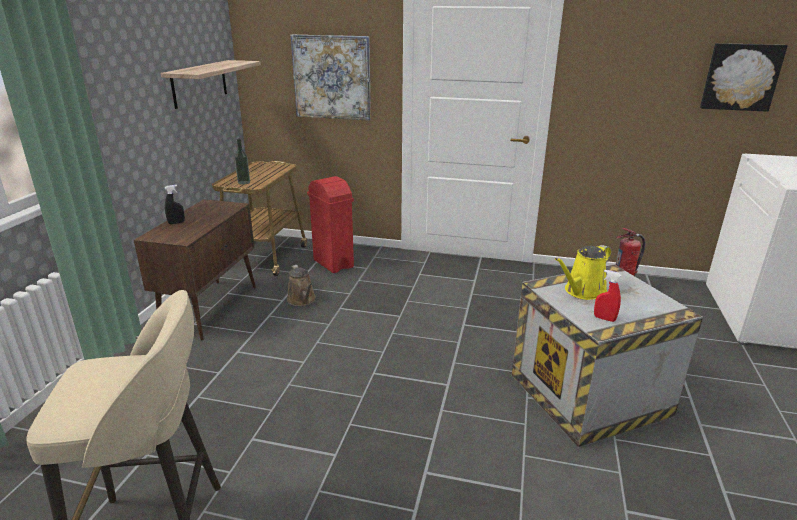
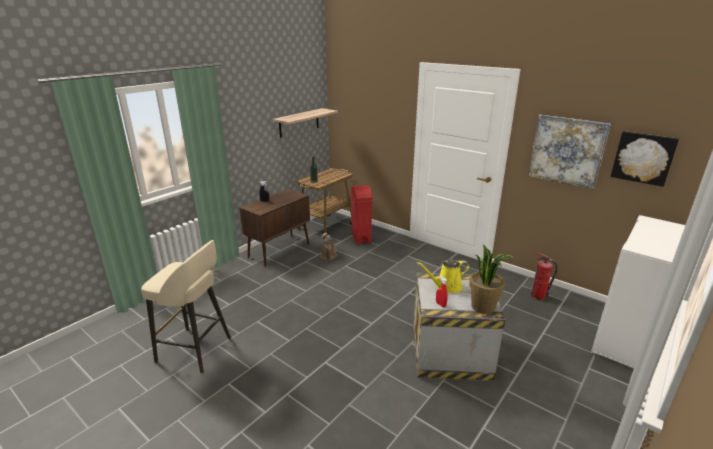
camera: 25 degrees right, 0 degrees up
(332, 77) = (376, 124): picture -> picture (566, 151)
(659, 307) = (483, 306): none -> potted plant

